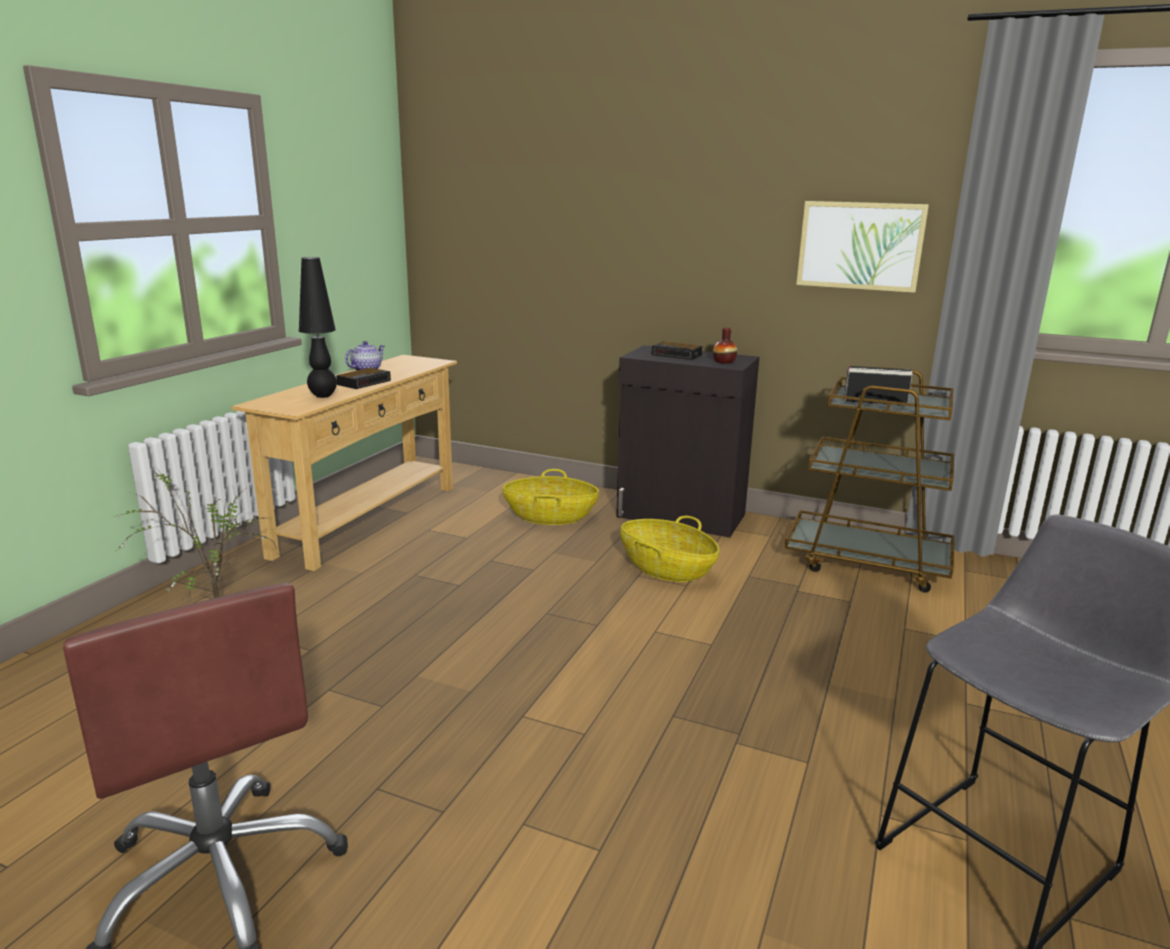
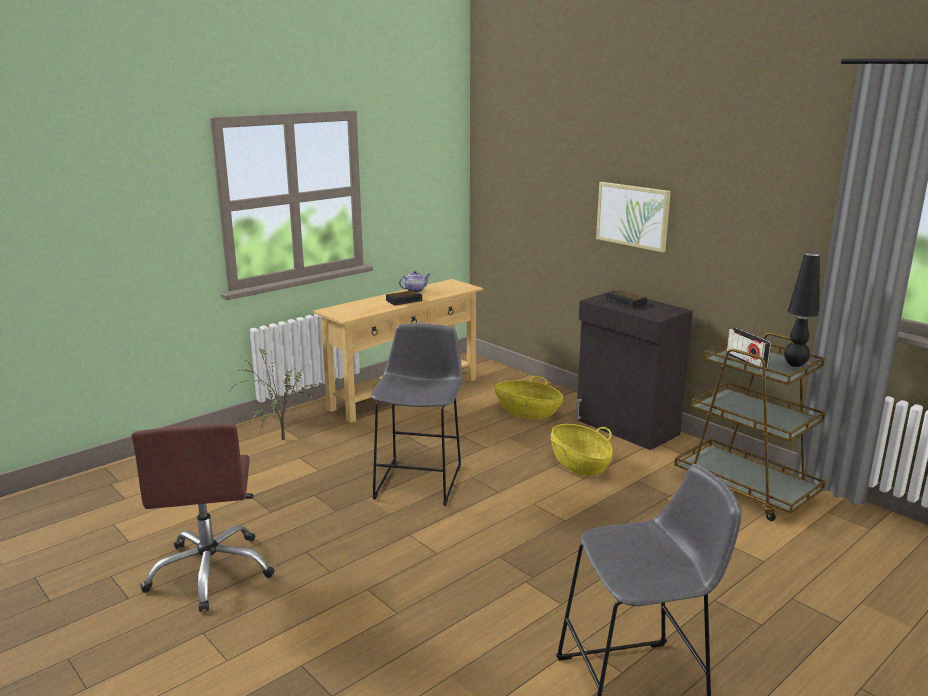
camera: 25 degrees right, 0 degrees up
(323, 396) = (370, 309): black table lamp -> black table lamp (795, 365)
(478, 630) = (420, 479): none -> grey stool
(724, 361) = (655, 312): vase -> none
(860, 246) = (769, 231): picture -> picture (633, 215)
(875, 402) = (746, 361): radio -> radio turned 150 degrees counterclockwise

